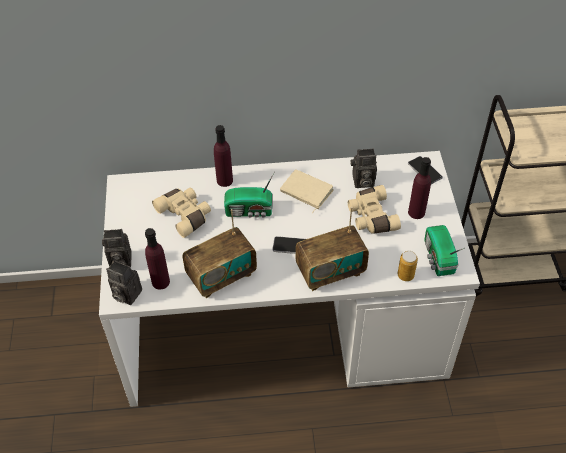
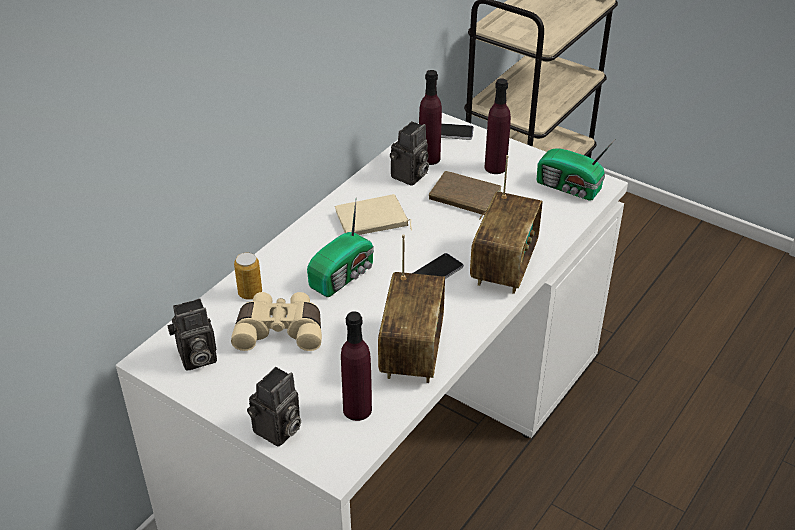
camera: 50 degrees left, 10 degrees down
(125, 294) = (338, 454): camera -> camera (196, 358)
(224, 180) = (271, 269): purple bottle -> purple bottle (429, 158)
(370, 217) = (464, 198): beige binoculars -> brown book
(405, 275) = (567, 220): can -> can (250, 293)

